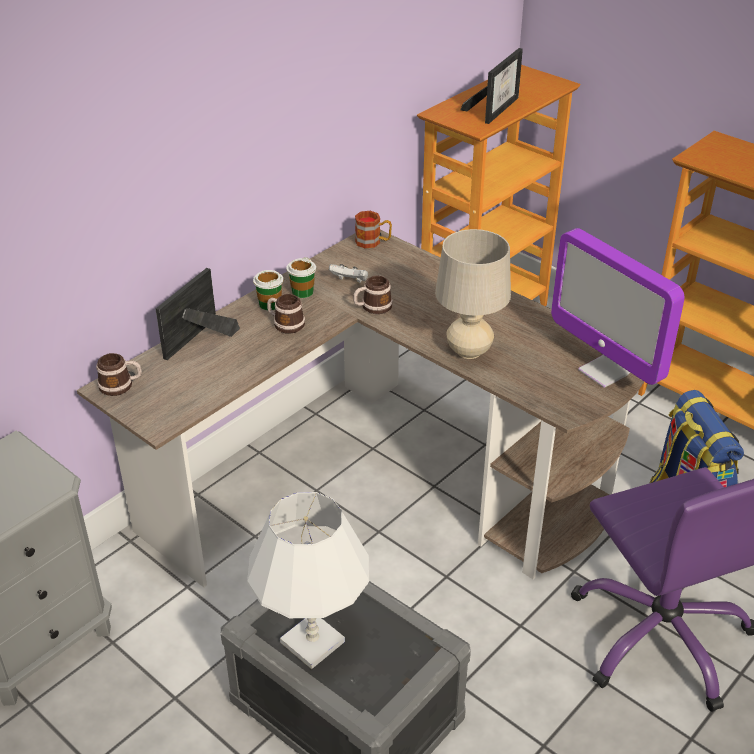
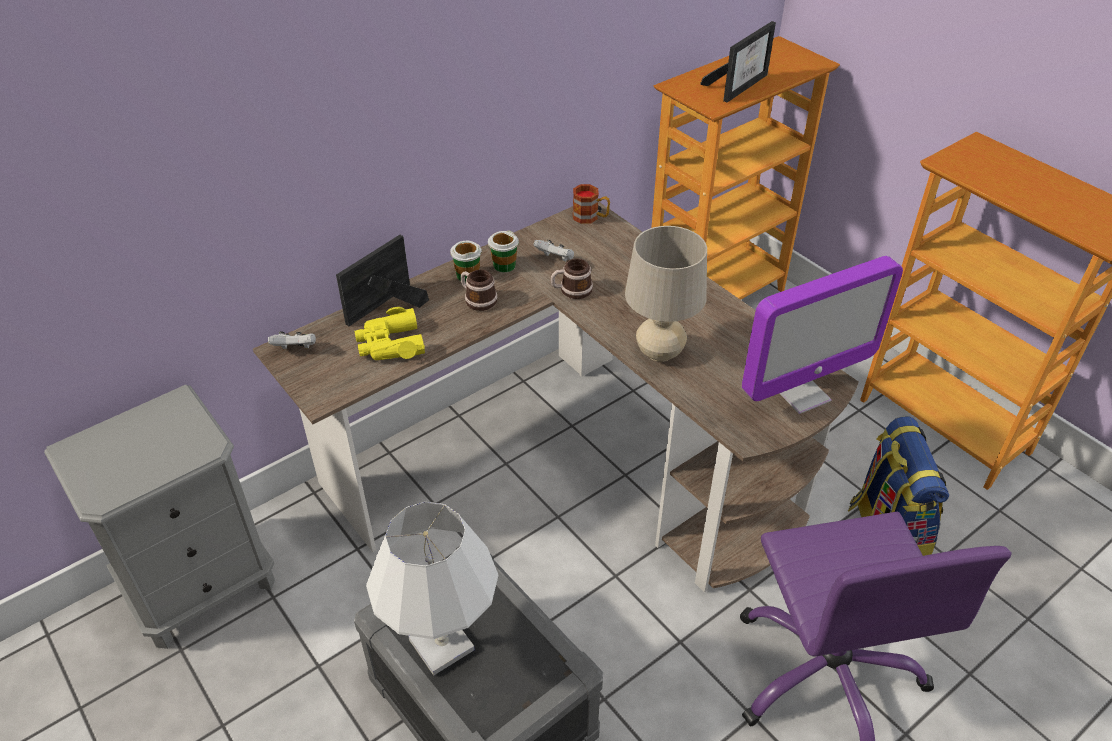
camera: 10 degrees right, 5 degrees up
(121, 385) = (296, 349): mug -> white game controller
(212, 371) = (390, 344): none -> yellow binoculars
(605, 371) = (801, 394): monitor -> monitor turned 90 degrees counterclockwise

